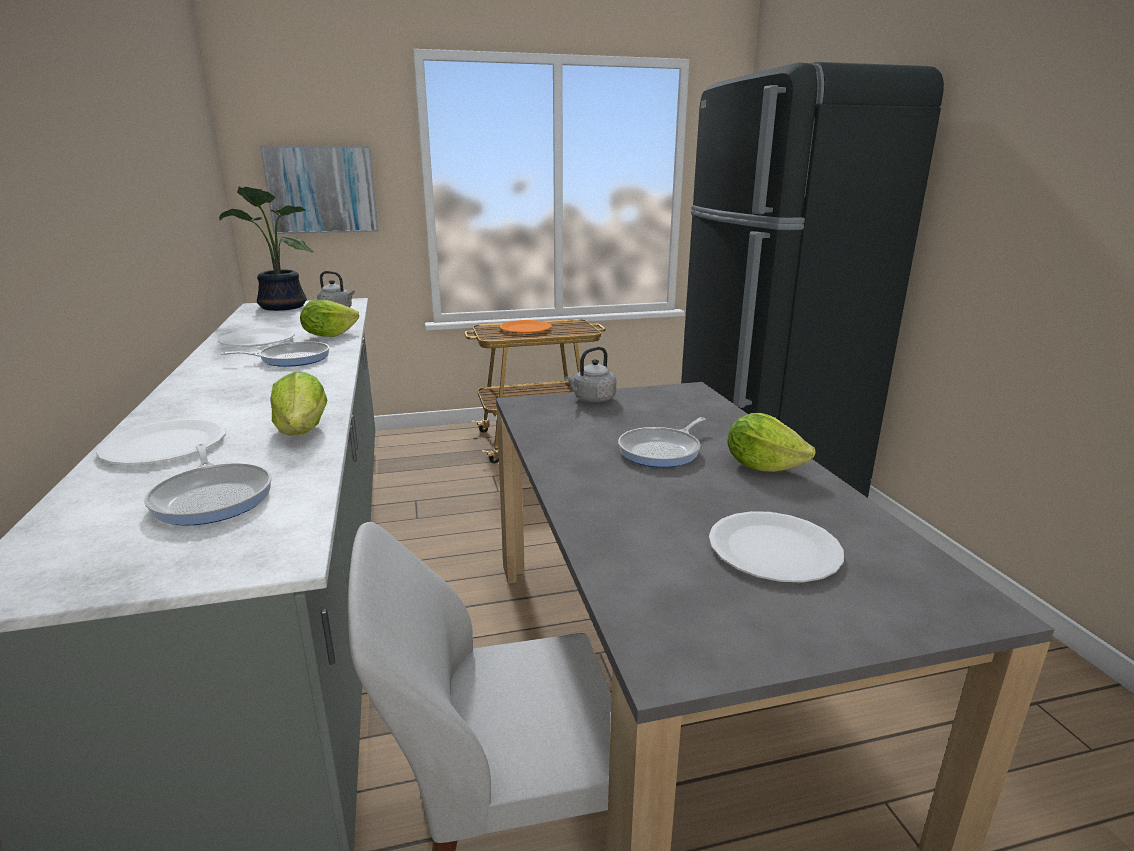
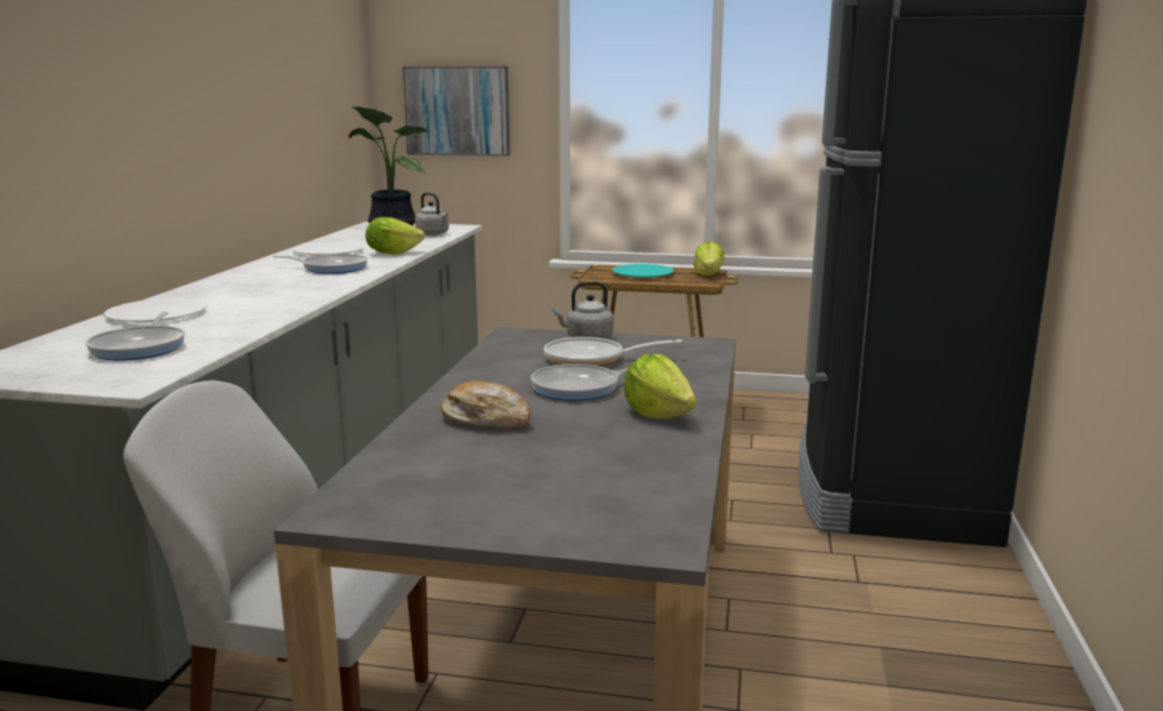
camera: 25 degrees right, 5 degrees down
(303, 430) = (259, 317): lettuce -> lettuce (708, 275)
(525, 328) = (643, 273): orange plate -> turquoise plate
(626, 419) = (591, 359): none -> frying pan
(637, 503) = (486, 419): none -> bread
(774, 549) = (549, 470): white plate -> none

